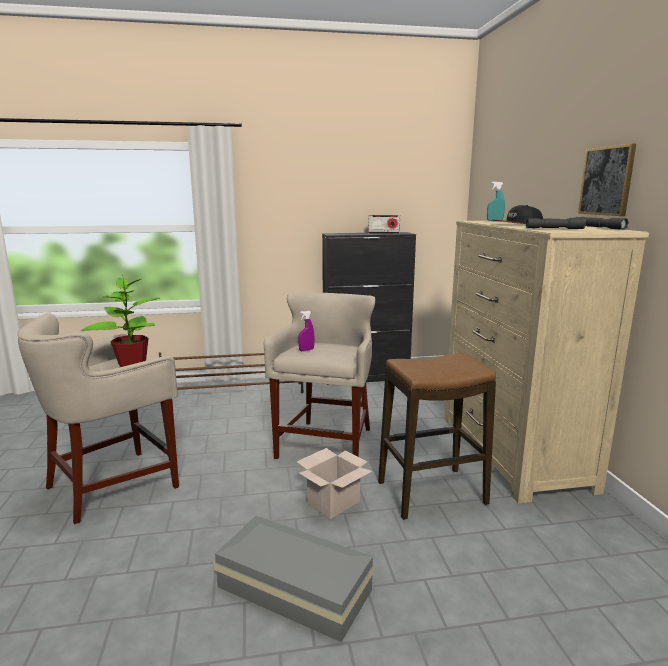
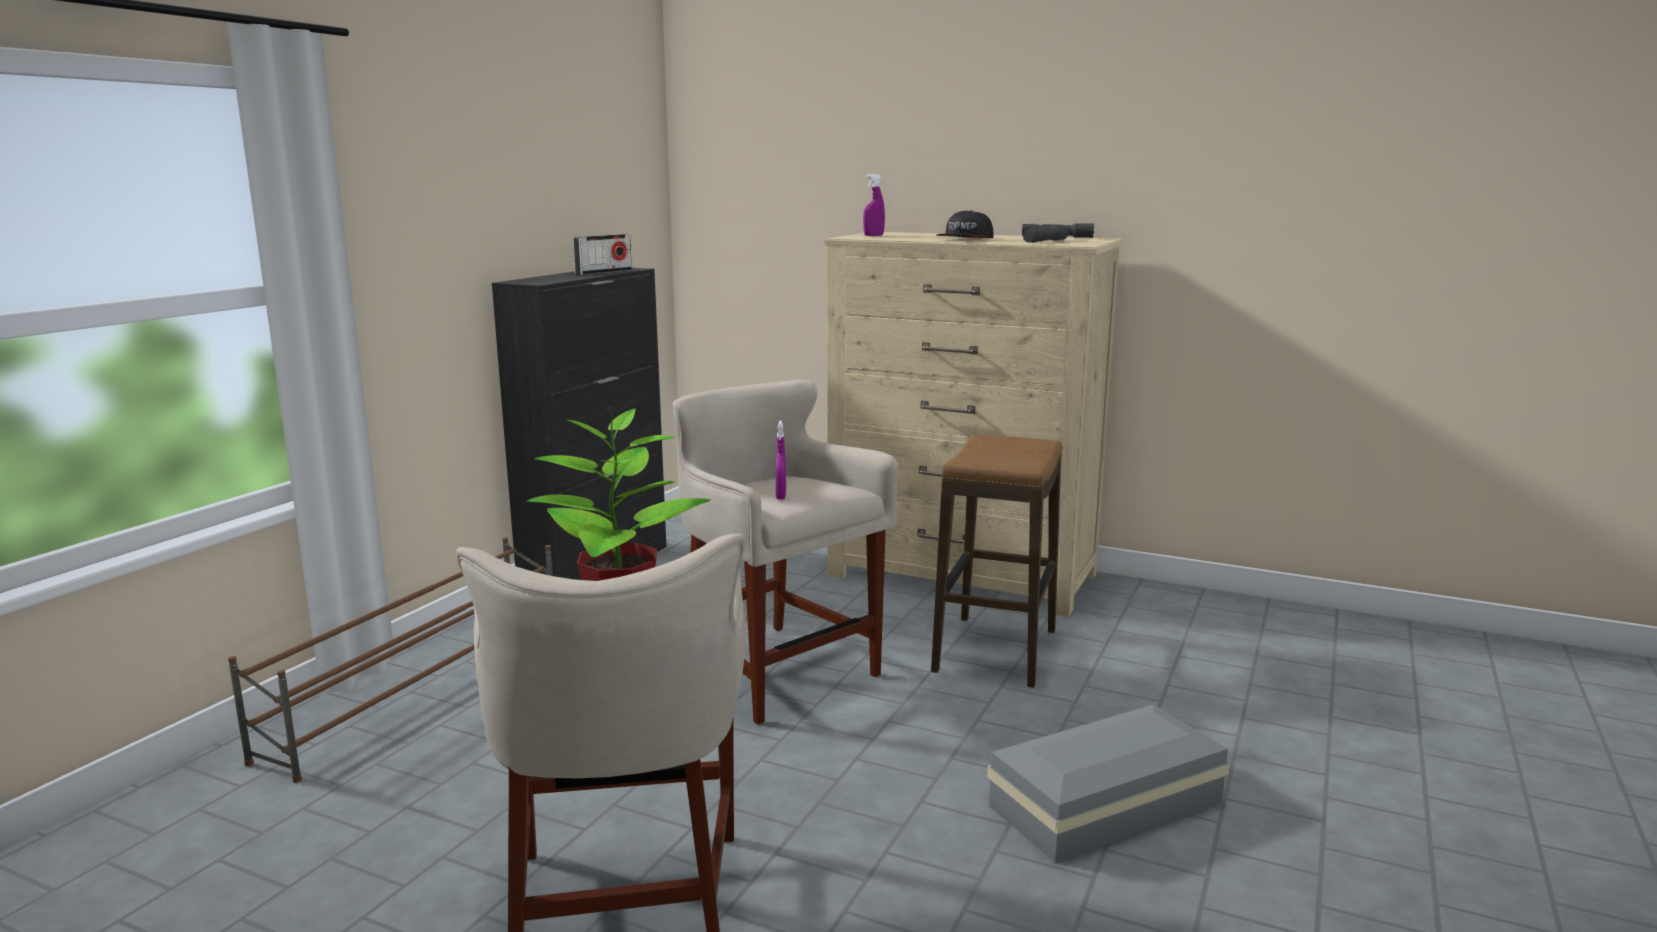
camera: 55 degrees left, 0 degrees up
(334, 502) = (941, 717): cardboard box -> none
(494, 221) = (873, 235): turquoise spray bottle -> purple spray bottle
(607, 181) = (1034, 176): picture -> none

